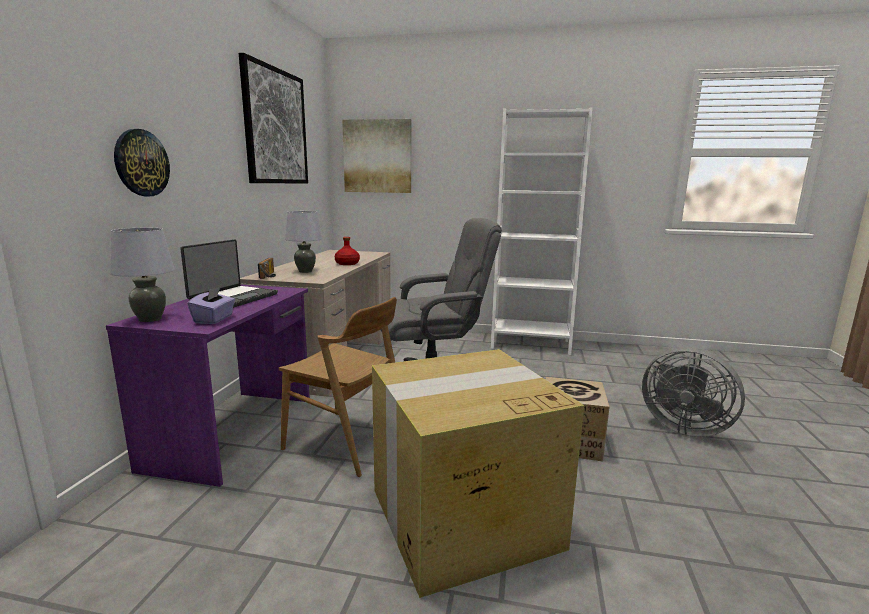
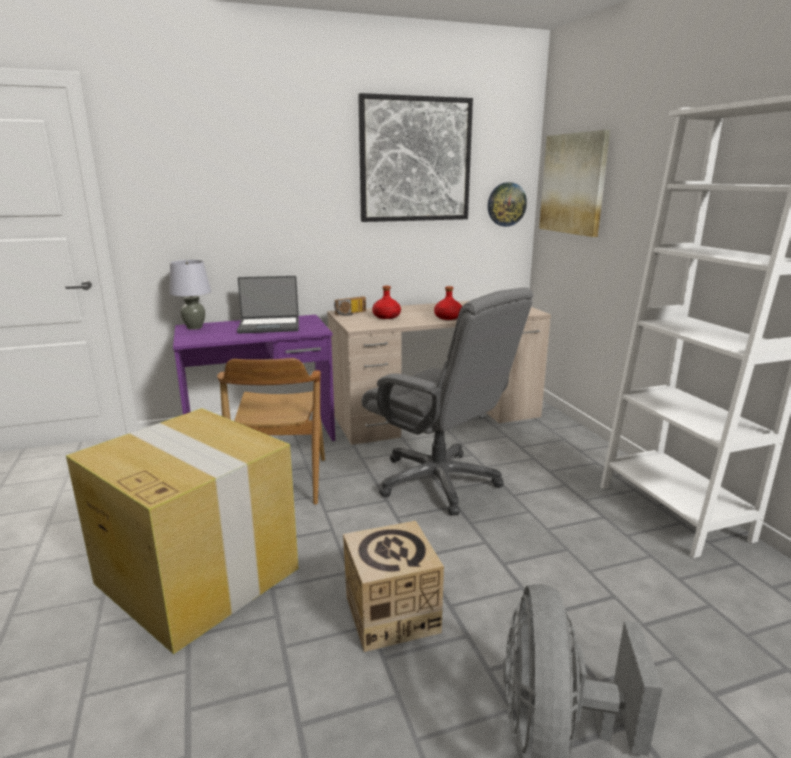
camera: 60 degrees right, 5 degrees up
(141, 163) = (224, 210): wall clock -> wall clock (506, 204)
(214, 319) = (207, 338): purple tissue box -> none
(305, 271) = (386, 316): grey table lamp -> red bottle

